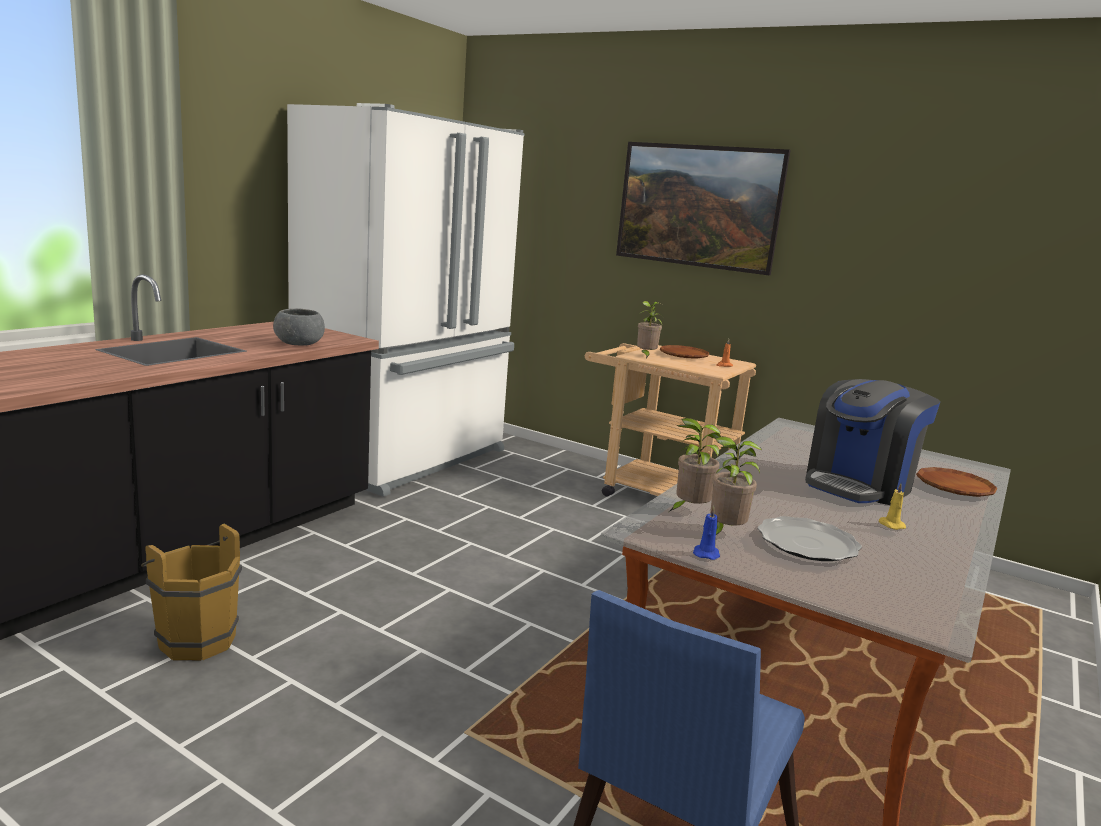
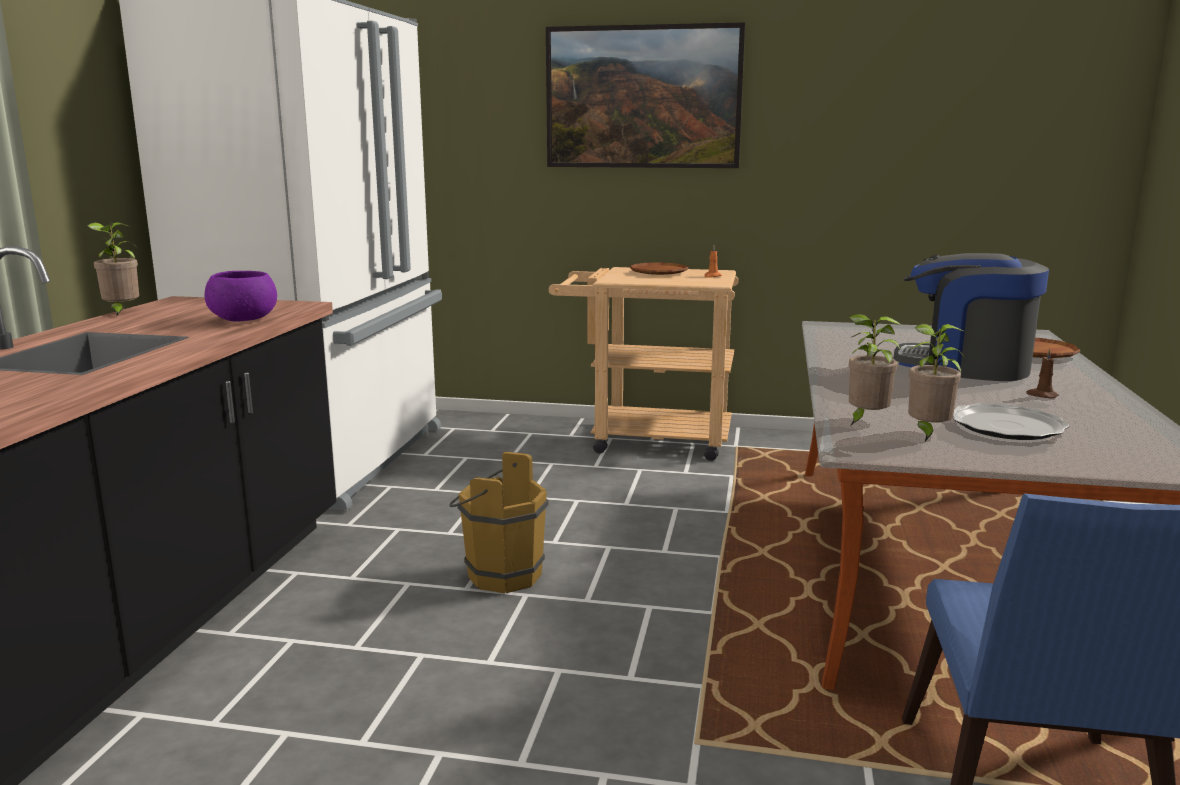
camera: 20 degrees left, 0 degrees up
(195, 639) = (261, 743): brown bucket -> brown bucket (499, 575)
(299, 344) = (244, 320): grey bowl -> purple bowl
(646, 356) = (624, 279): potted plant -> potted plant (121, 313)
(706, 553) = (942, 456): blue candle -> none
(859, 485) = (964, 367): coffee machine -> coffee machine turned 90 degrees clockwise
(890, 525) = (1041, 395): yellow candle -> brown candle

